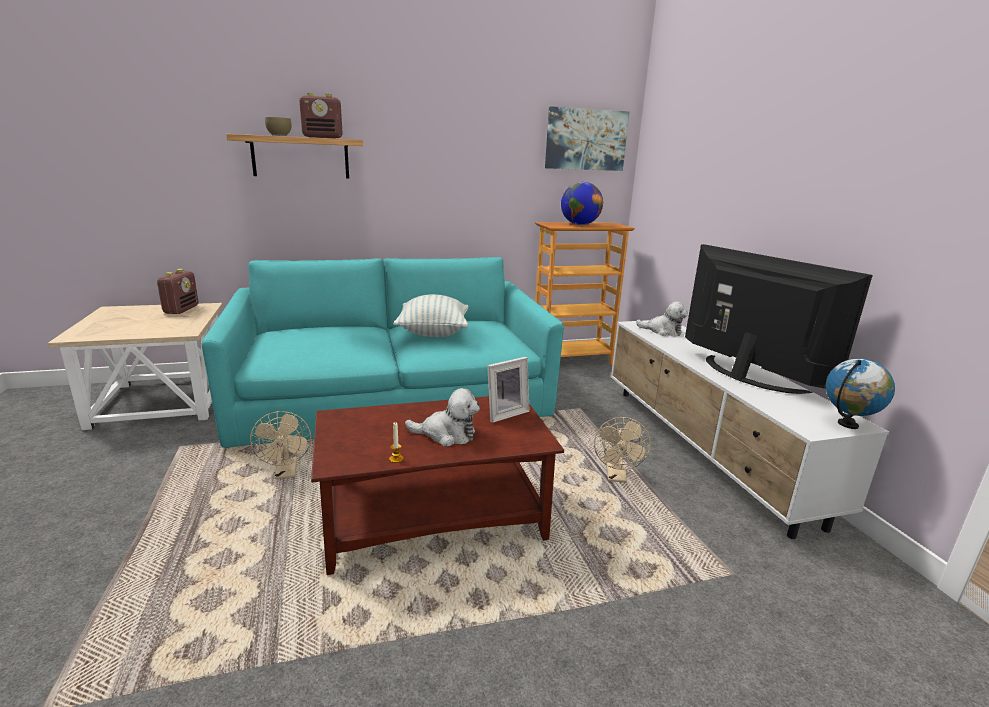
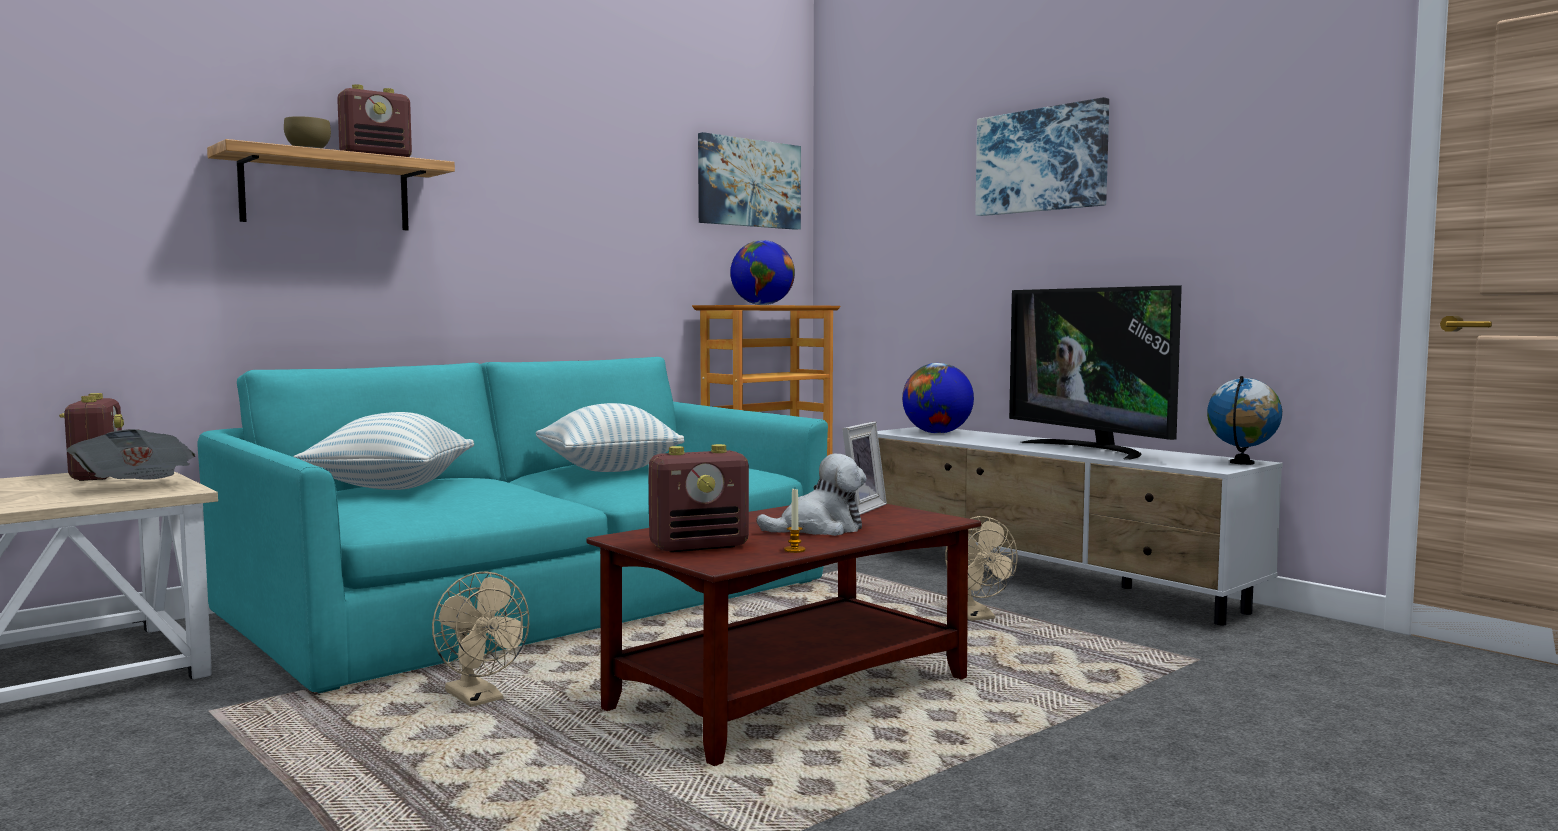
camera: 25 degrees left, 15 degrees down
(177, 324) = (137, 487): none -> newspaper
(304, 334) = (390, 488): none -> pillow
(353, 439) = (700, 546): none -> radio
(662, 331) = (937, 433): plush toy -> globe
(745, 376) = (1092, 449): television -> television turned 150 degrees counterclockwise
(773, 139) = (1042, 160): none -> picture

